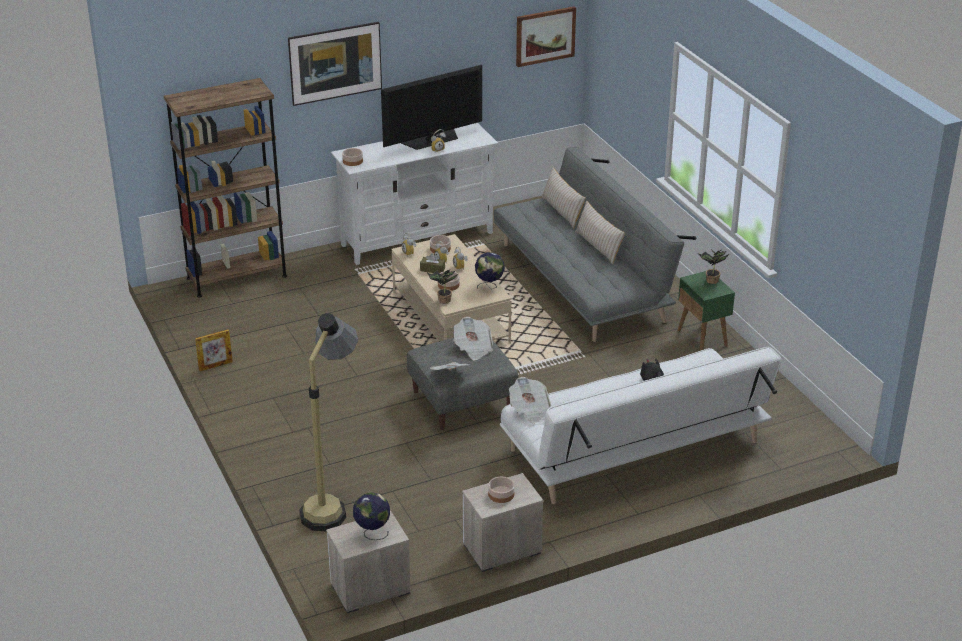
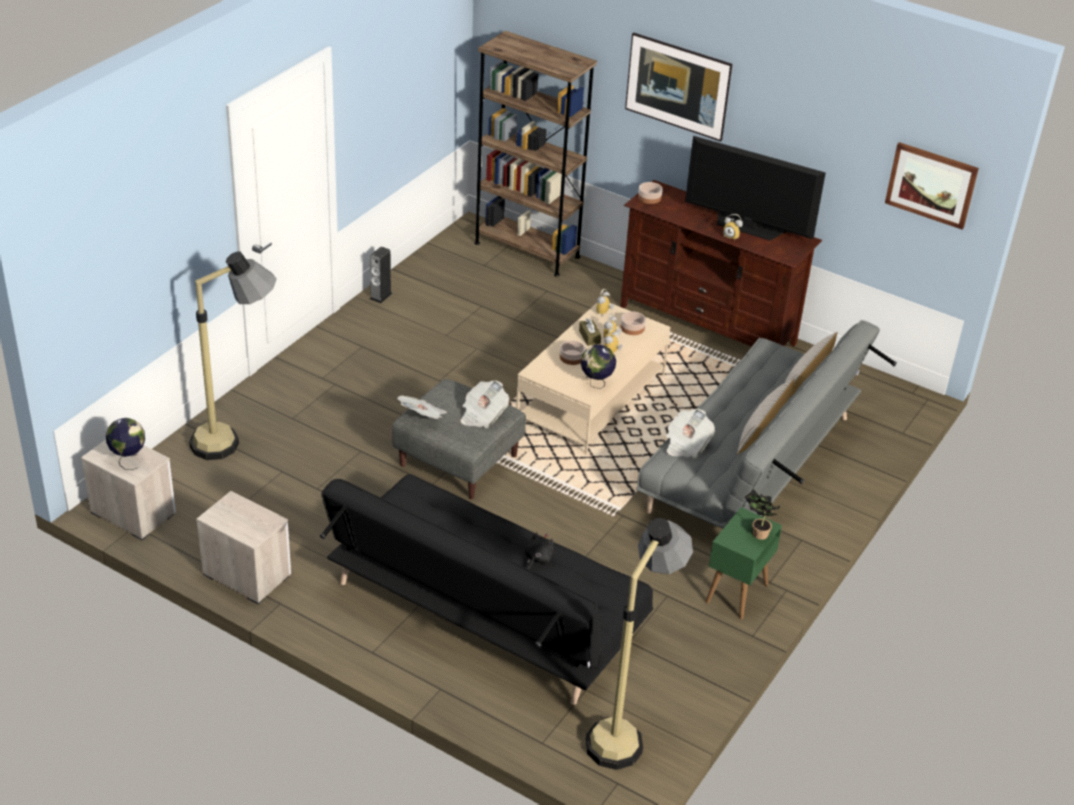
camera: 55 degrees right, 5 degrees up
(215, 366) = (380, 296): picture frame -> speaker
(417, 238) = (708, 325): white tv stand -> brown tv stand
(443, 301) = (540, 364): potted plant -> none
(501, 494) = (242, 518): bowl -> none
(530, 410) = (409, 490): newspaper -> newspaper (686, 444)
(635, 447) = (485, 610): white sofa -> black sofa
(792, 429) = (627, 728): none -> floor lamp

